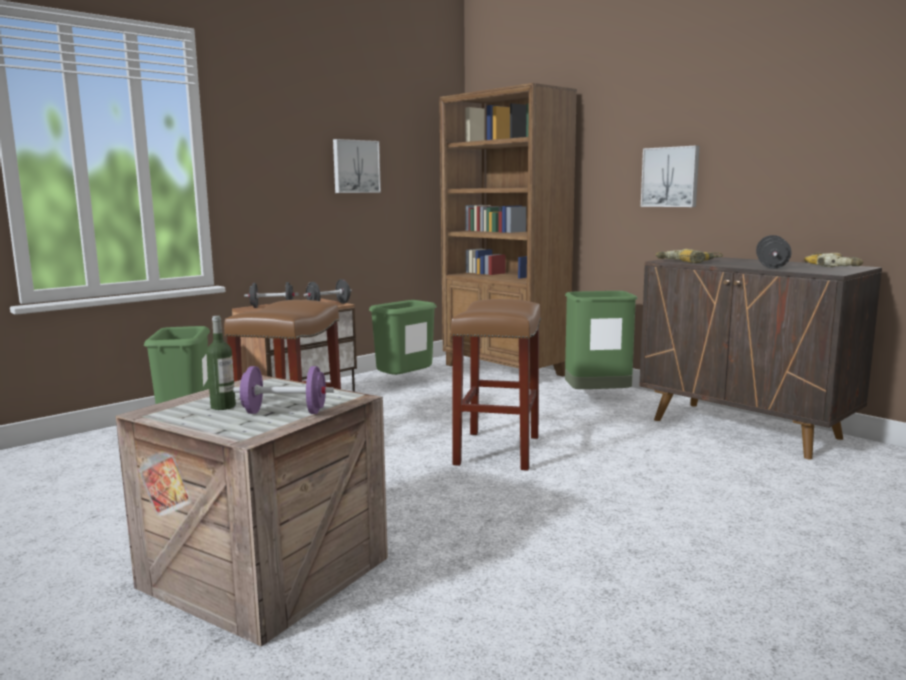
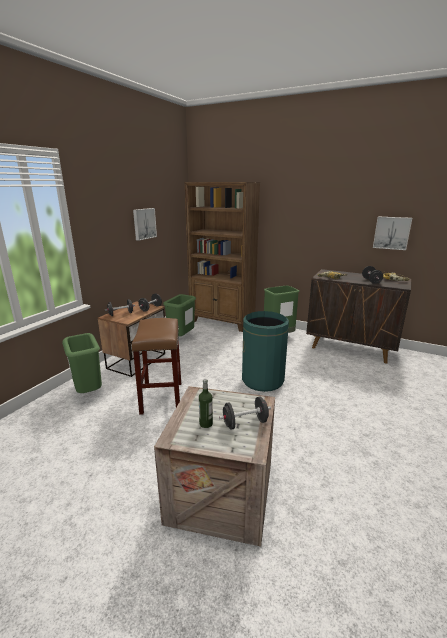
camera: 20 degrees left, 10 degrees up
(284, 412) = (245, 423): purple dumbbell -> black dumbbell
(498, 451) = (263, 380): brown stool -> green trash can
(670, 177) = (310, 231): picture -> picture (392, 233)

